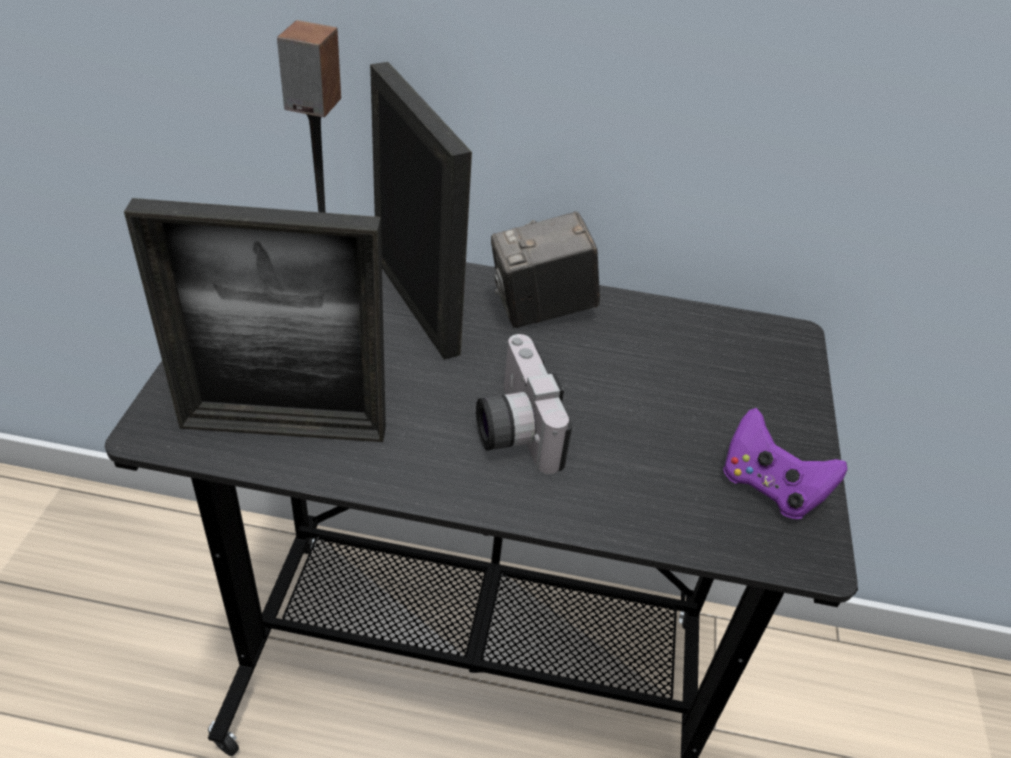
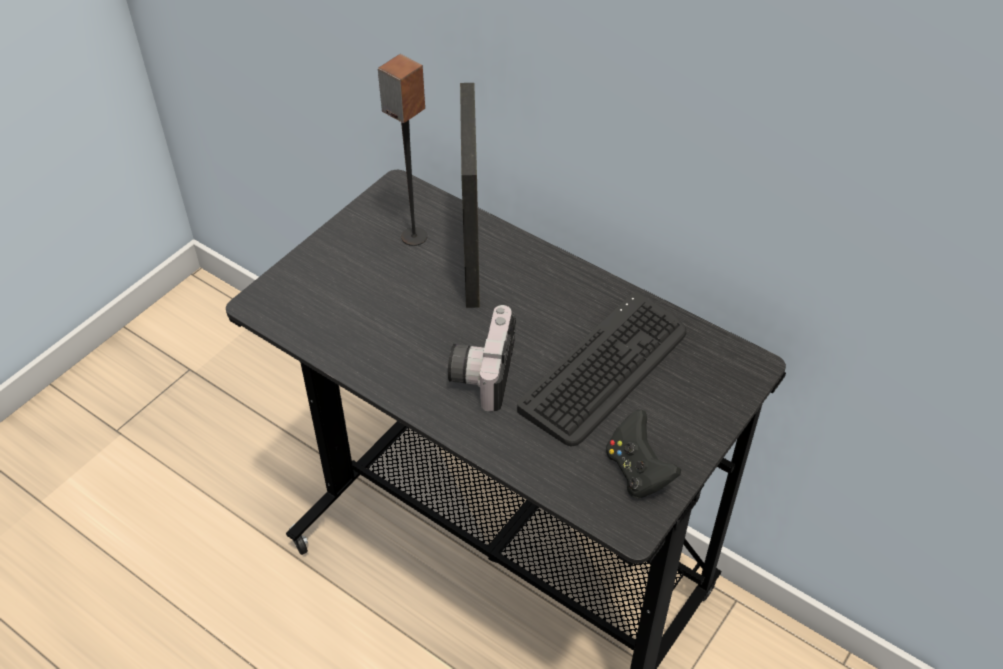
camera: 30 degrees right, 5 degrees up
(283, 428) = (334, 325): picture frame -> none
(541, 310) = (562, 288): camera -> none
(651, 384) = (605, 370): none -> keyboard
(770, 487) = (637, 471): purple game controller -> black game controller

